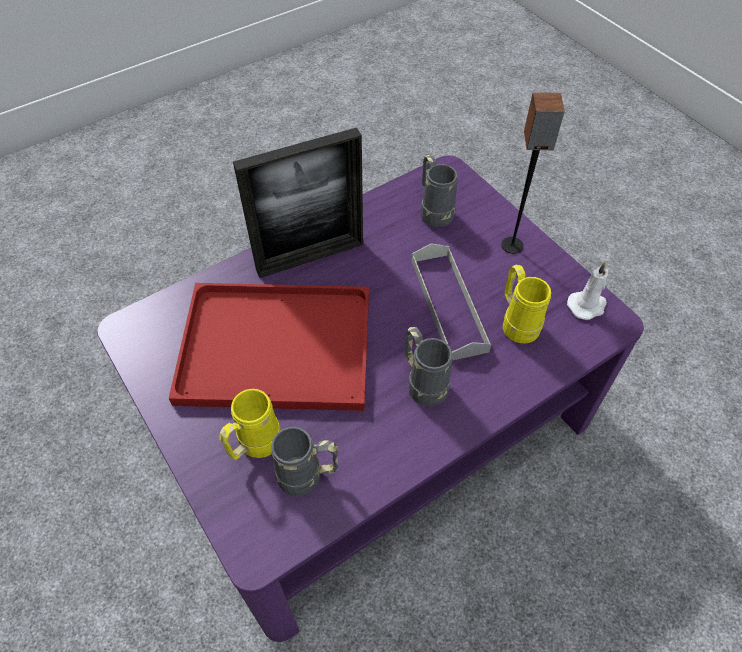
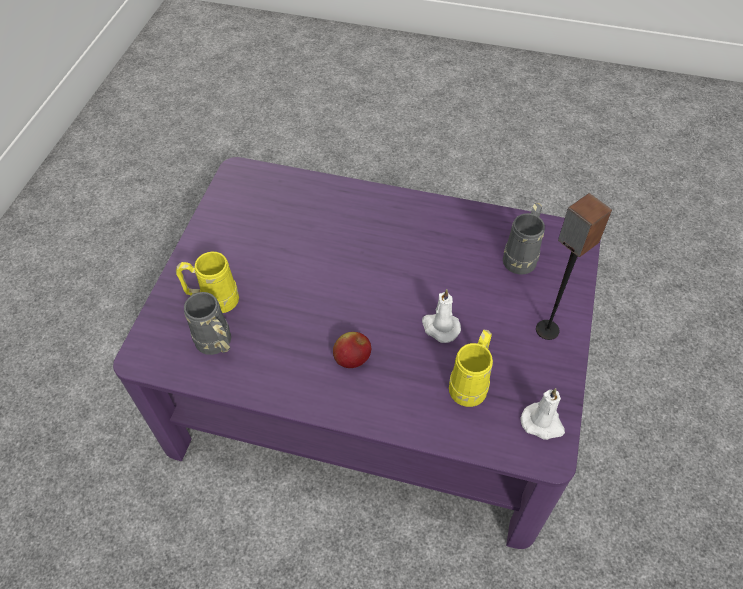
camera: 50 degrees right, 0 degrees up
(271, 349) = (295, 254): red tray -> none
(310, 257) = (393, 217): picture frame -> none
(423, 383) = (352, 359): grey mug -> apple
(448, 304) = (440, 327): grey tray -> white candle

